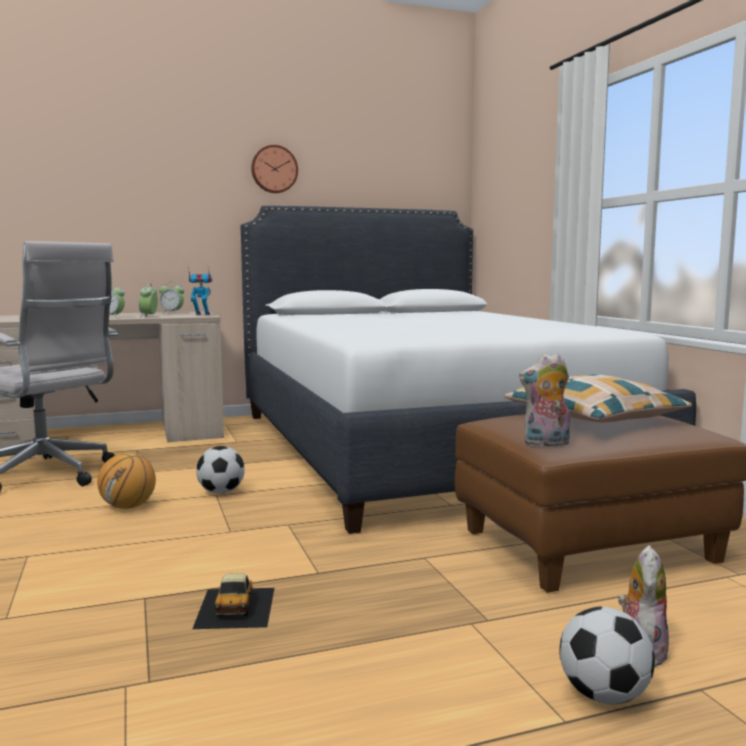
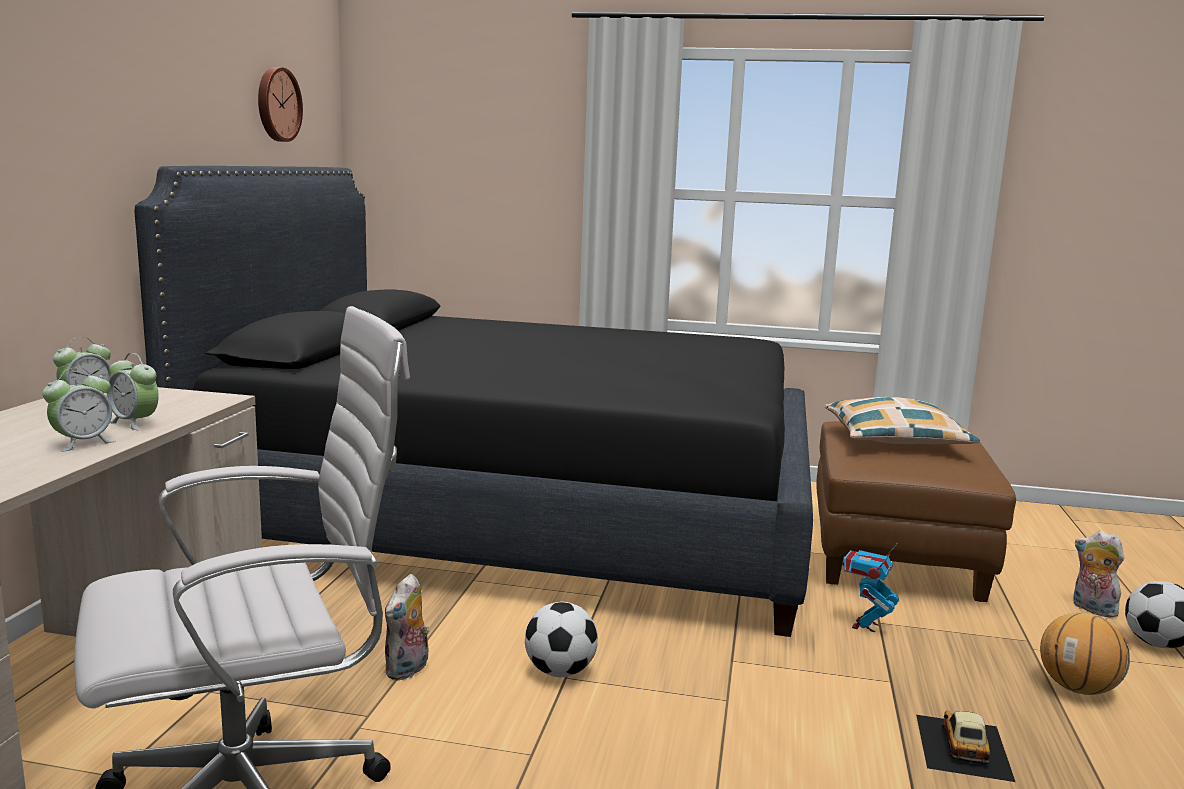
camera: 60 degrees left, 5 degrees up
(128, 507) = (550, 754): basketball -> basketball (1078, 688)
(202, 314) = (180, 395): toy robot -> toy robot (865, 625)
(236, 607) = (962, 746): toy car -> toy car turned 105 degrees counterclockwise
(274, 169) = (155, 93): wall clock -> wall clock (277, 104)
(424, 446) = (521, 515): white bed -> black bed
(546, 444) = (966, 475): plush toy -> plush toy (408, 670)

